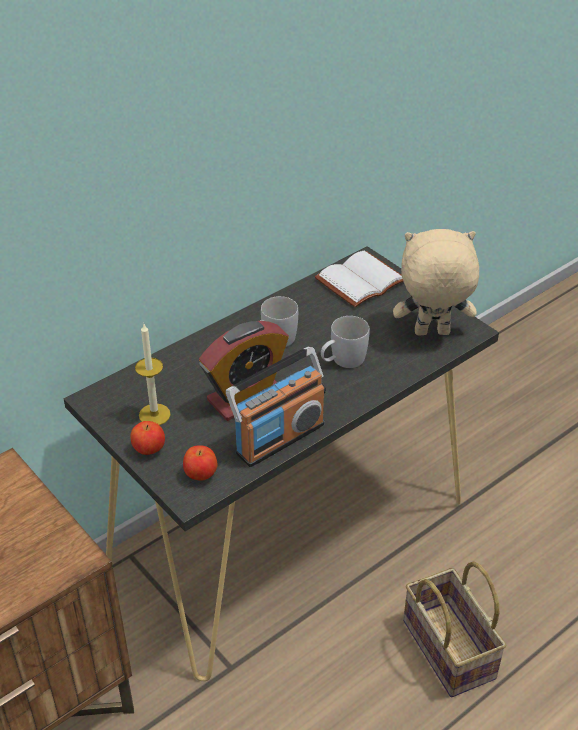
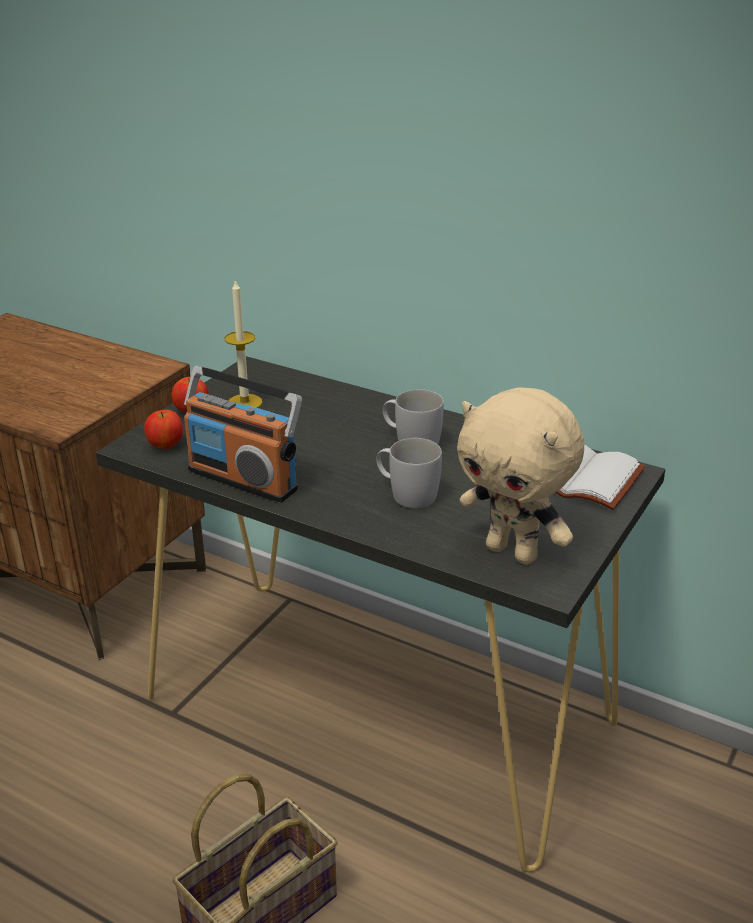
camera: 70 degrees right, 10 degrees down
(246, 397) = (300, 445): alarm clock -> none
(431, 334) = (513, 552): beige plush toy -> beige plush toy turned 150 degrees clockwise

